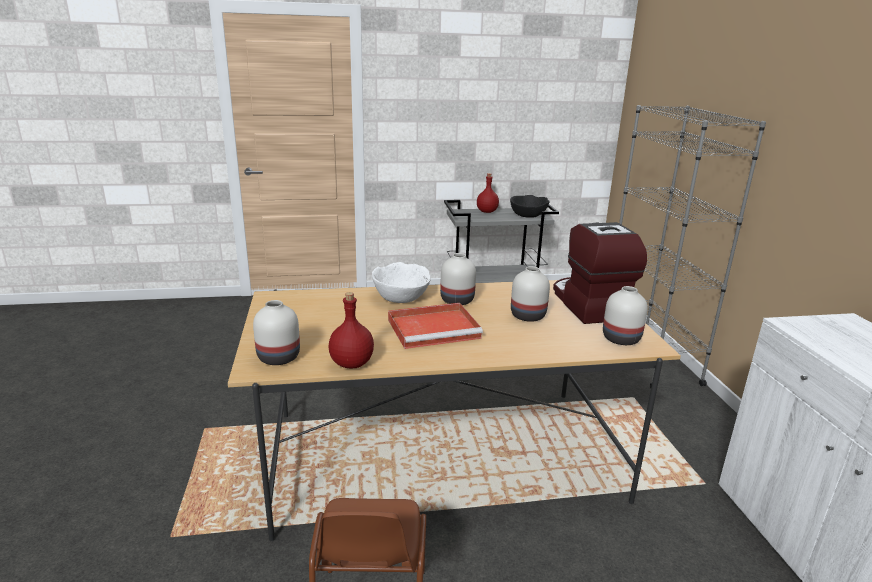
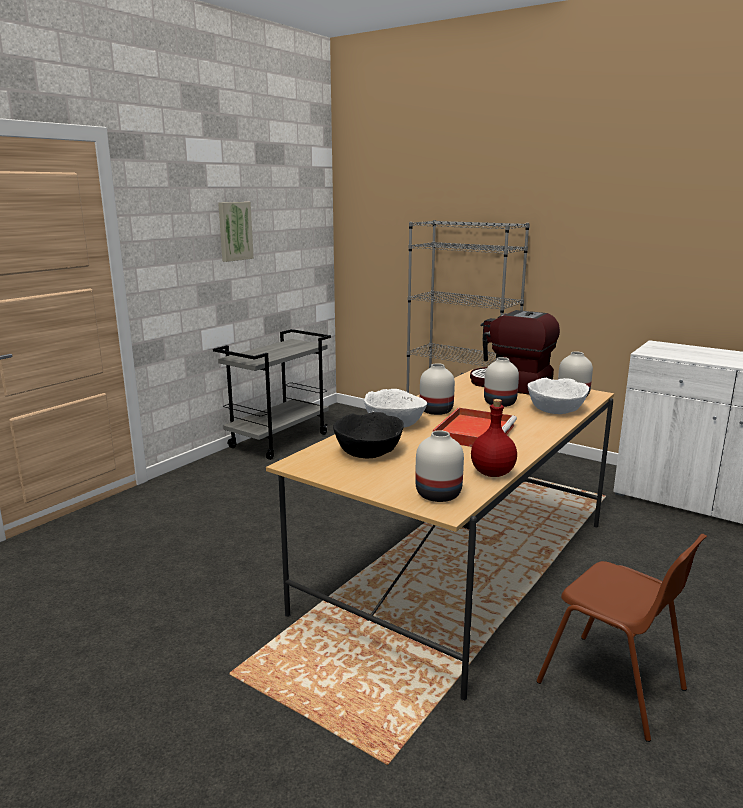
camera: 45 degrees left, 5 degrees down
(484, 98) = (234, 231): none -> picture
(486, 211) = (259, 351): red bottle -> none
(528, 215) = (299, 346): black bowl -> black bowl (368, 451)
(562, 343) = (556, 409): none -> white bowl

